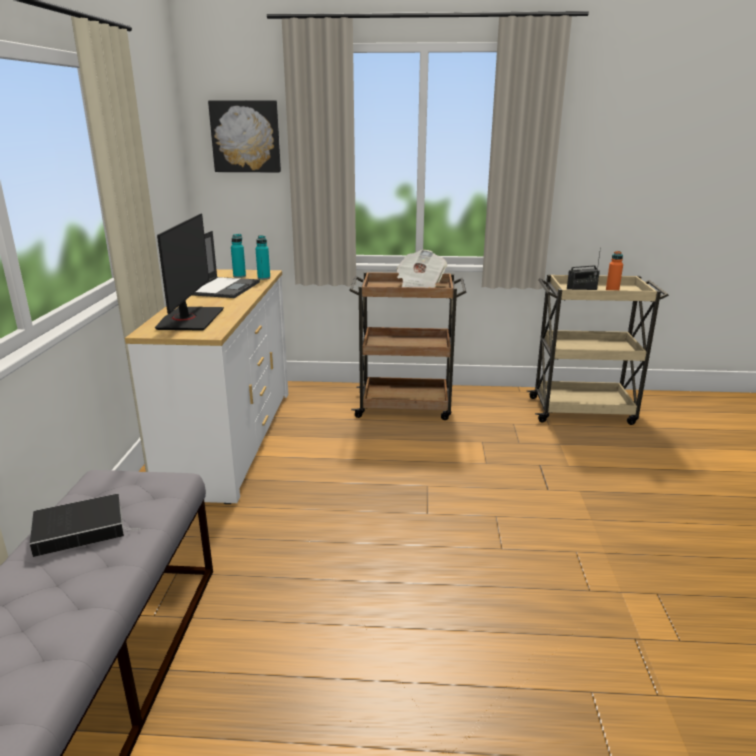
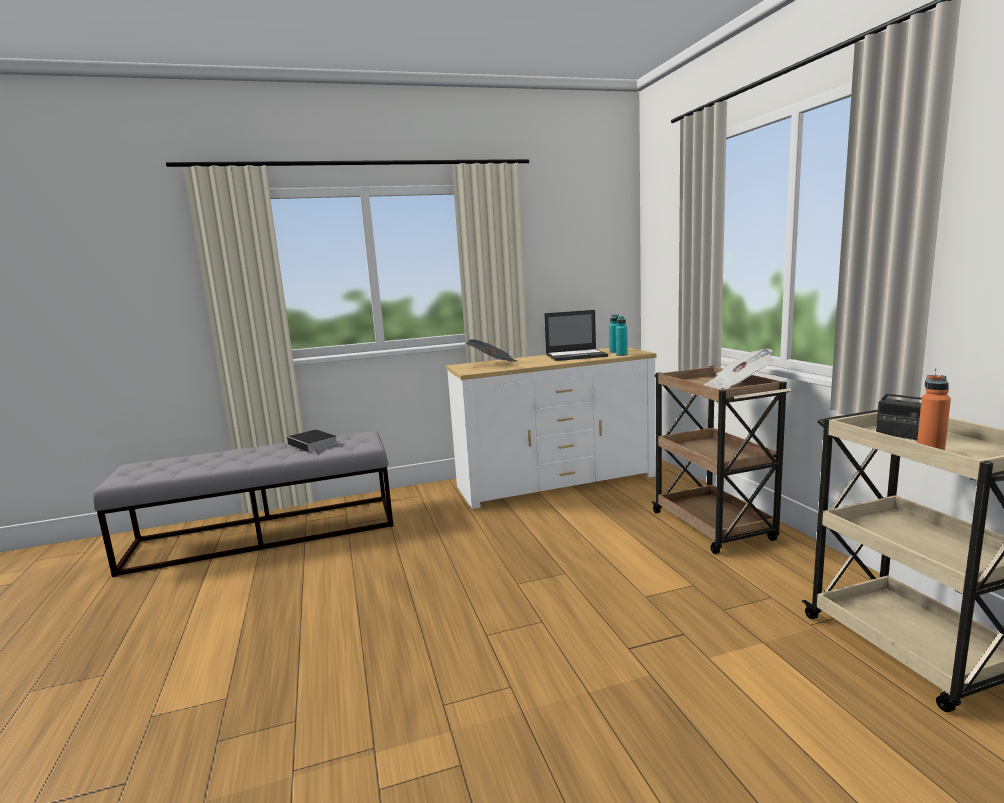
camera: 70 degrees right, 10 degrees down
(189, 319) = (493, 364): monitor -> newspaper
(246, 136) = (669, 231): picture -> none

